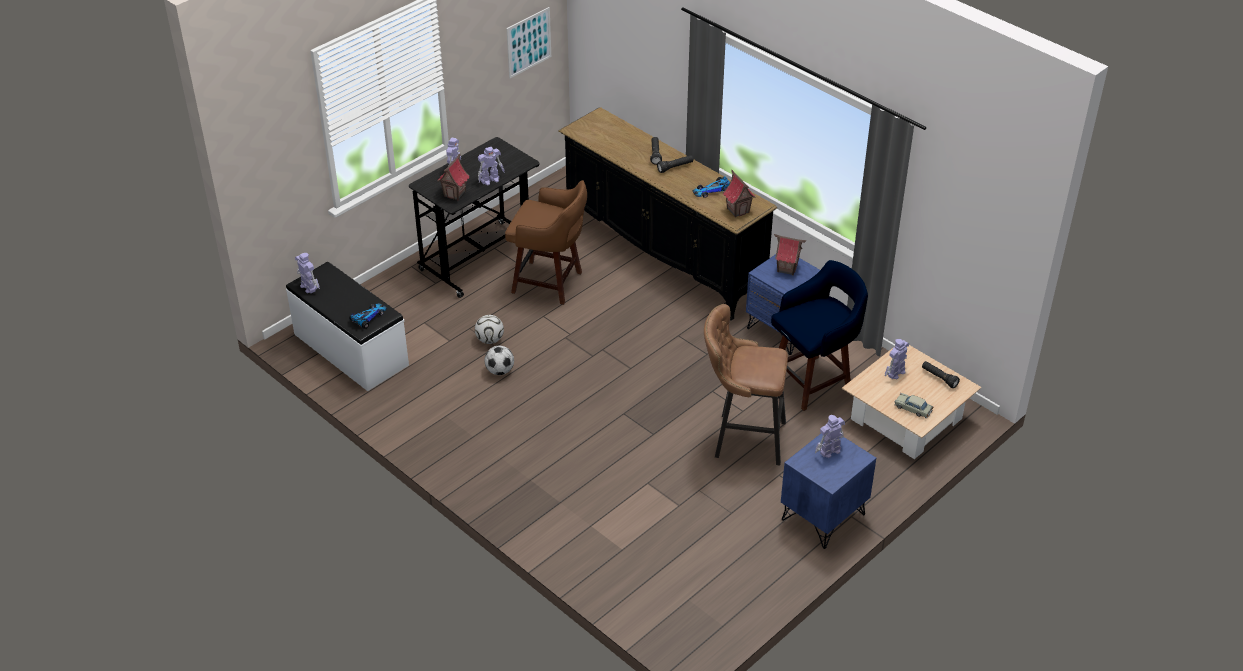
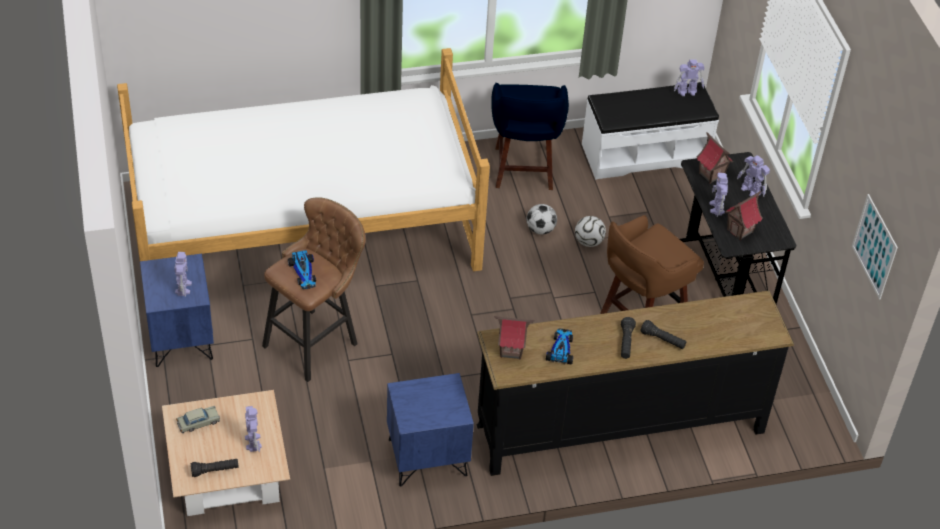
camera: 120 degrees right, 5 degrees up
(368, 317) = (615, 109): toy car -> toy car (304, 273)
(632, 511) = (303, 229): none -> bed
(787, 268) = (439, 406): toy house -> toy house (740, 231)
(813, 382) = (338, 434): blue stool -> blue stool (523, 171)

